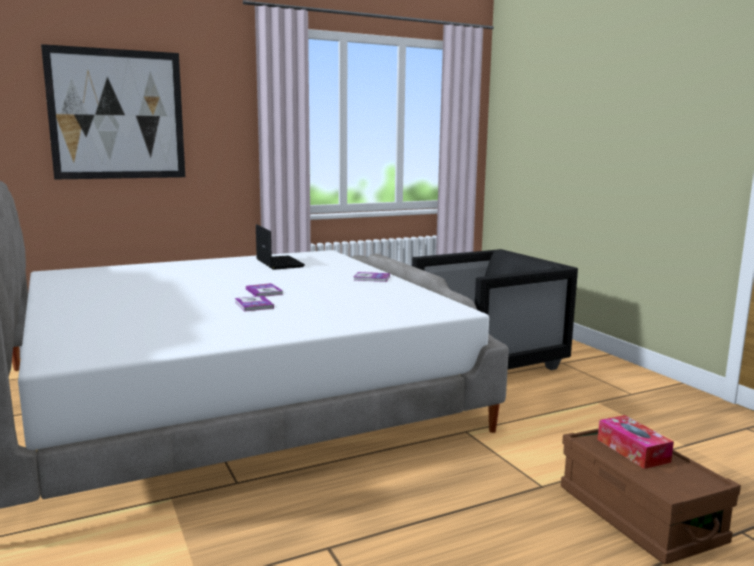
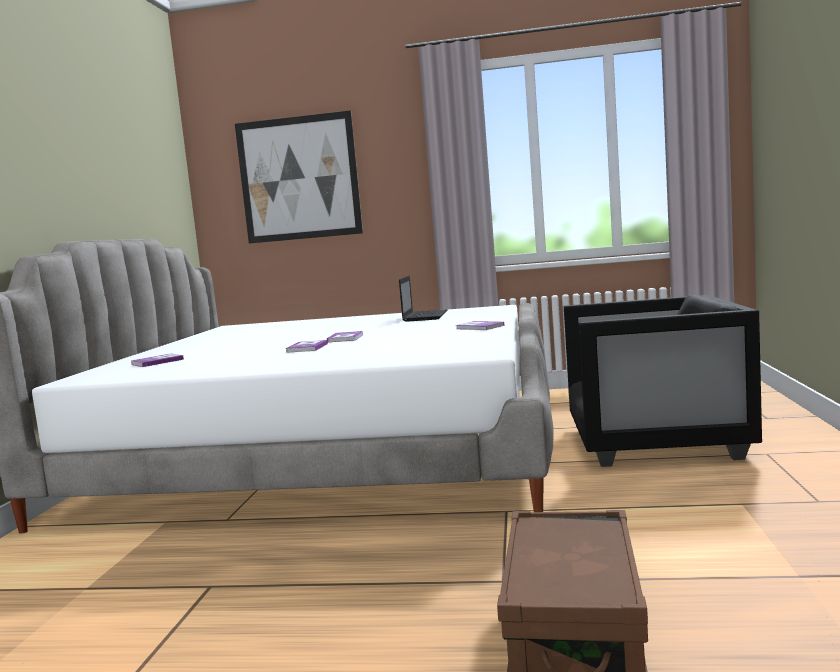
camera: 35 degrees right, 5 degrees down
(104, 329) = (157, 362): none -> book
(633, 450) = (575, 542): tissue box -> none

